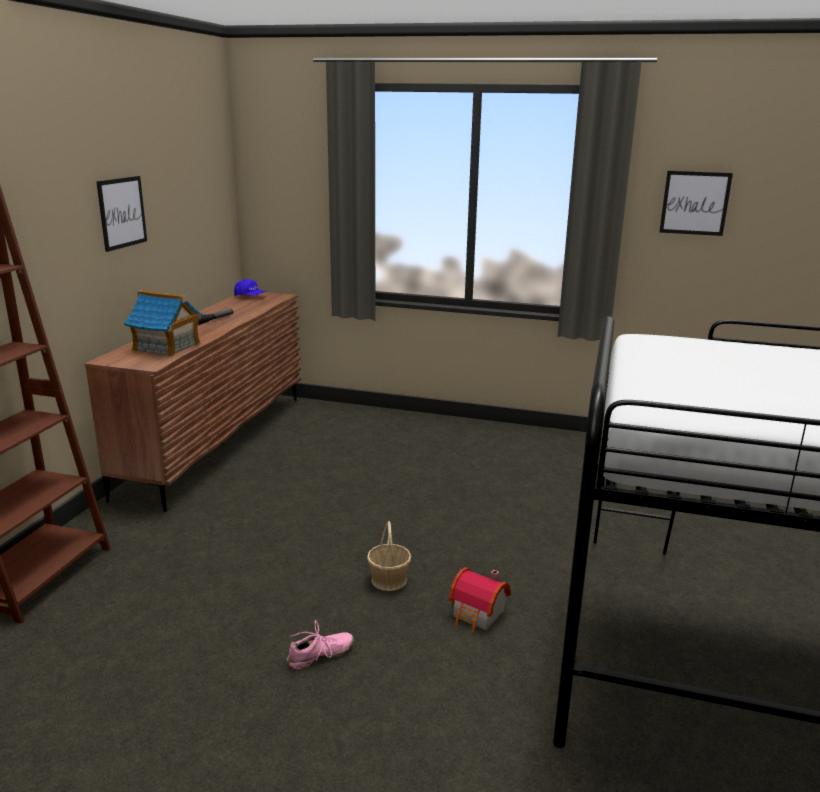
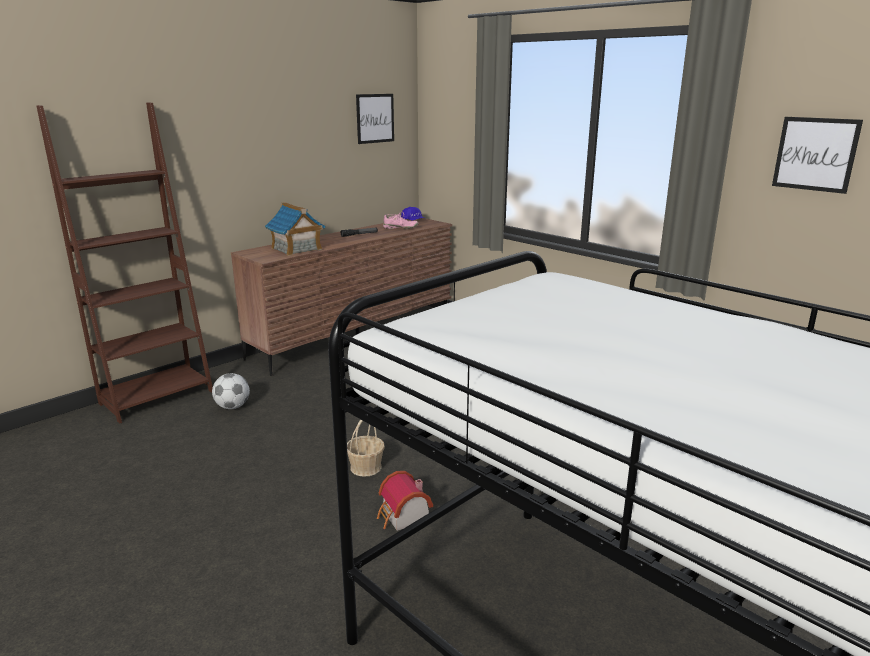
camera: 30 degrees right, 0 degrees up
(122, 212) = (283, 141): picture -> picture (375, 118)
(159, 560) = (233, 407): none -> football
(320, 656) = (258, 505): pink shoe -> pink shoe (400, 228)

